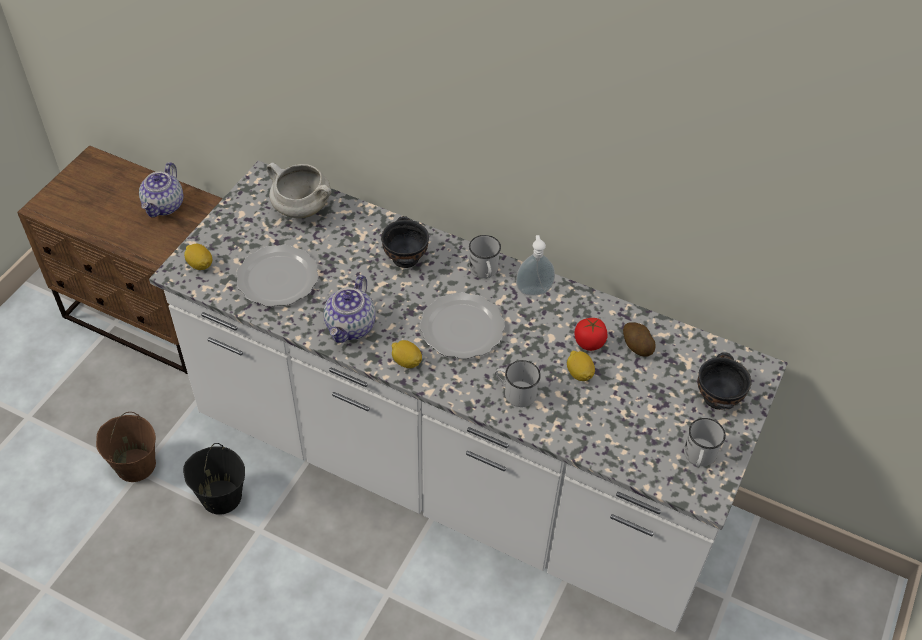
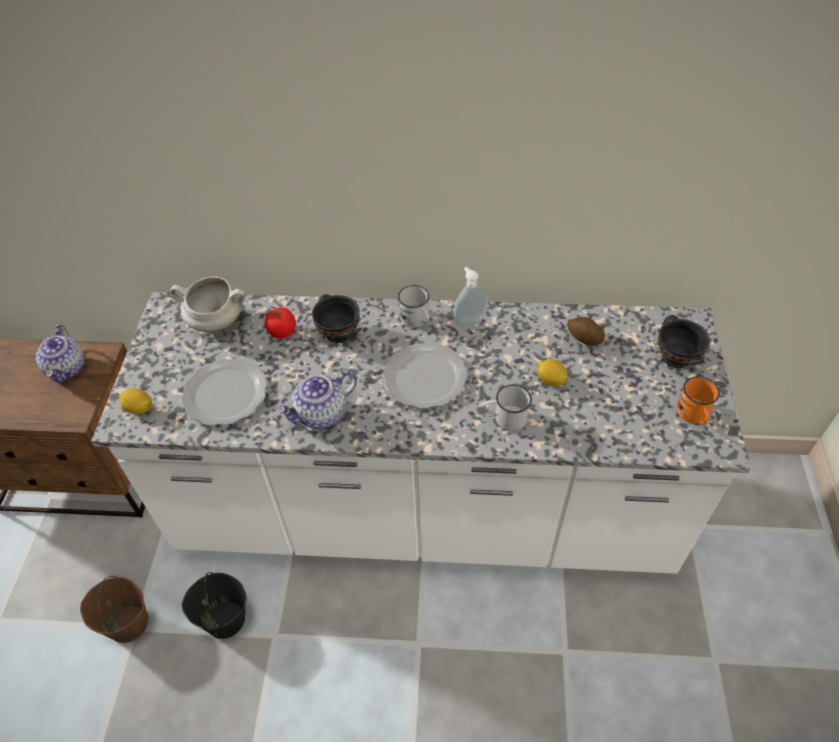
camera: 20 degrees left, 0 degrees up
(351, 327) = (321, 414): teapot -> teapot turned 60 degrees clockwise
(406, 362) = (391, 428): lemon -> none
(589, 342) = (543, 350): tomato -> tomato (282, 331)
(698, 457) = (693, 415): white mug -> orange mug

